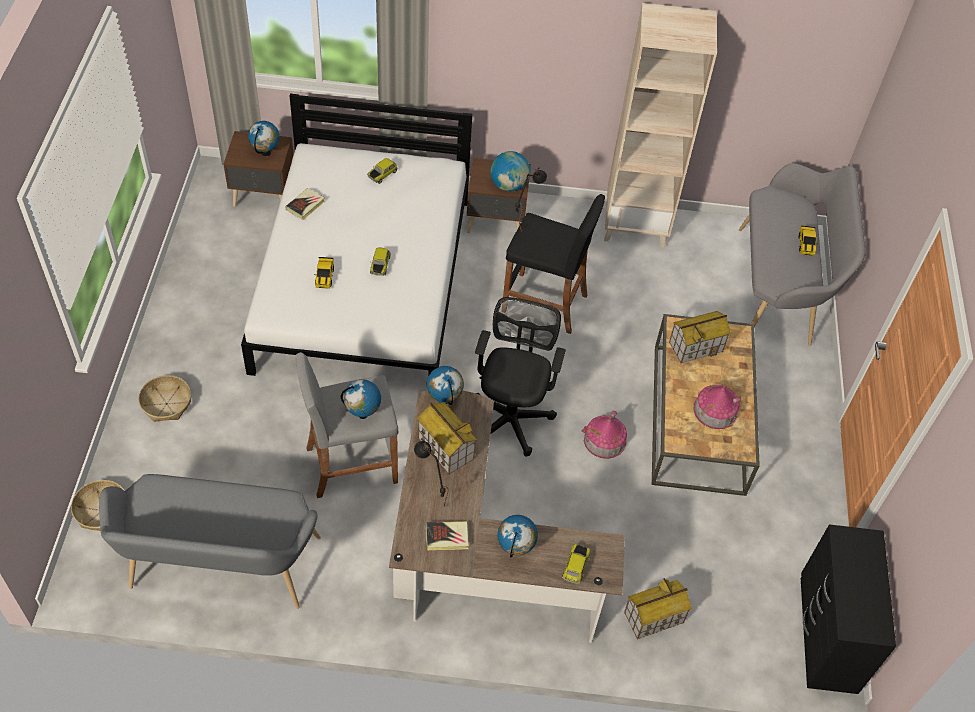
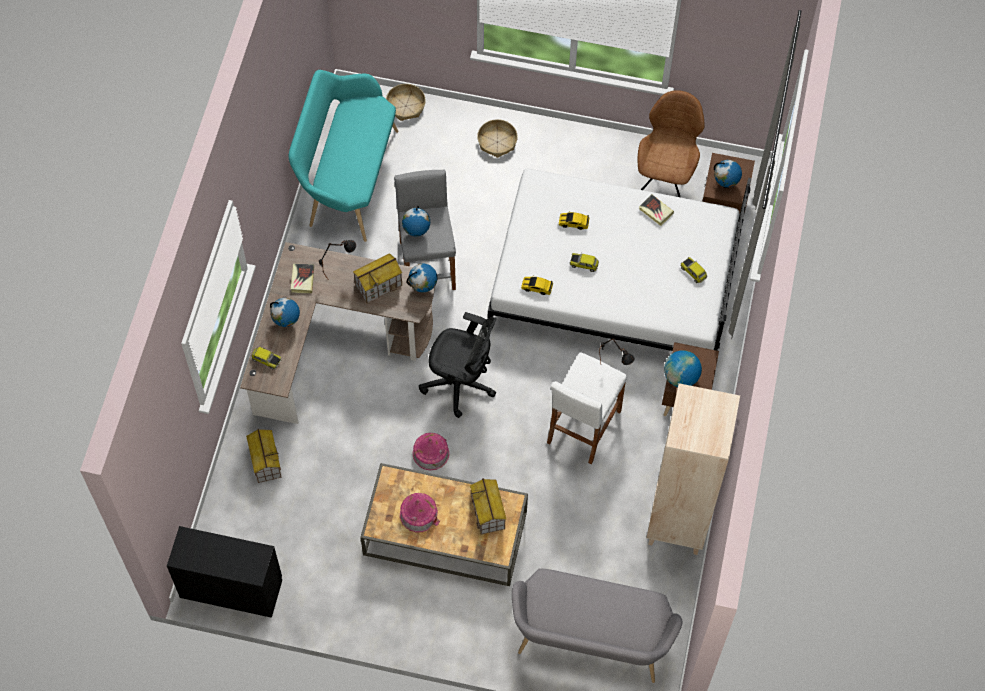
camera: 100 degrees right, 10 degrees up
(220, 569) = (347, 179): grey bench -> turquoise bench
(227, 243) = (665, 180): none -> brown chair
(545, 303) = (583, 427): black stool -> white stool
(806, 244) = (589, 626): toy car -> toy car (537, 287)

